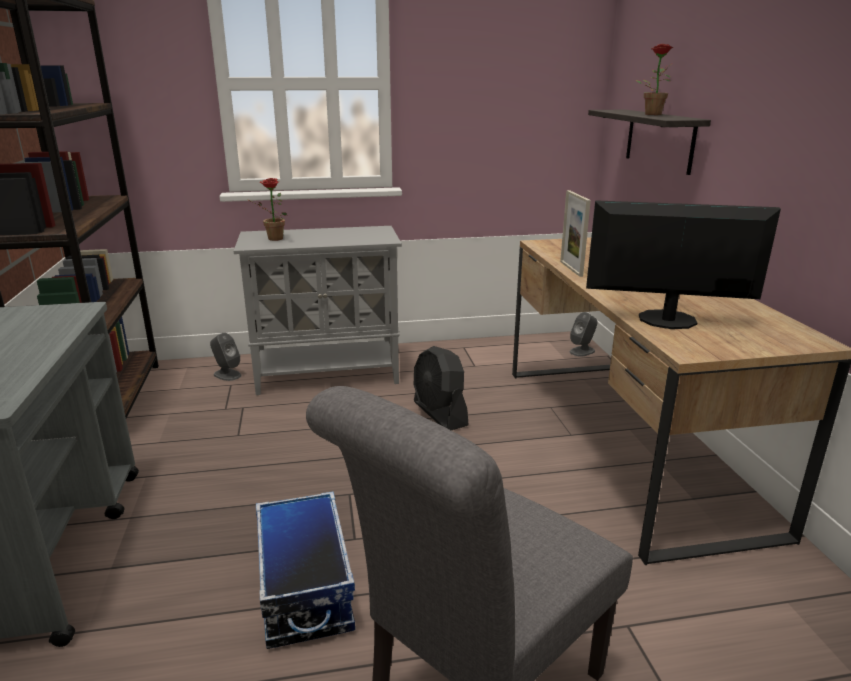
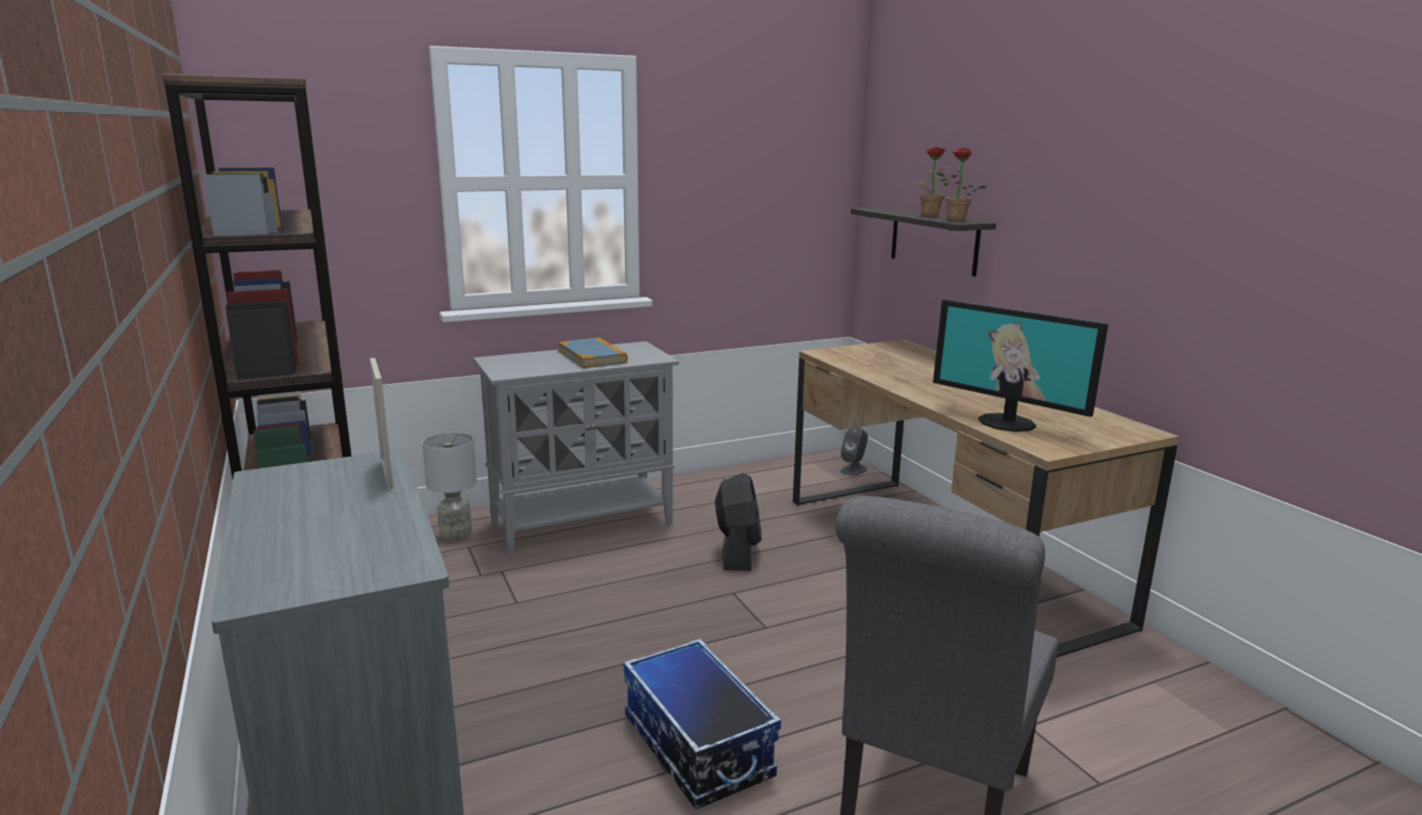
camera: 15 degrees left, 5 degrees down
(227, 374) = (456, 535): grey speaker -> grey table lamp
(272, 239) = (524, 364): potted plant -> potted plant (954, 220)
(333, 236) = (592, 356): none -> book
(440, 414) = (738, 552): black fan -> black fan turned 135 degrees counterclockwise
(571, 268) = (877, 378): picture frame -> picture frame (387, 474)
(667, 320) = (1007, 422): monitor -> monitor turned 135 degrees counterclockwise

